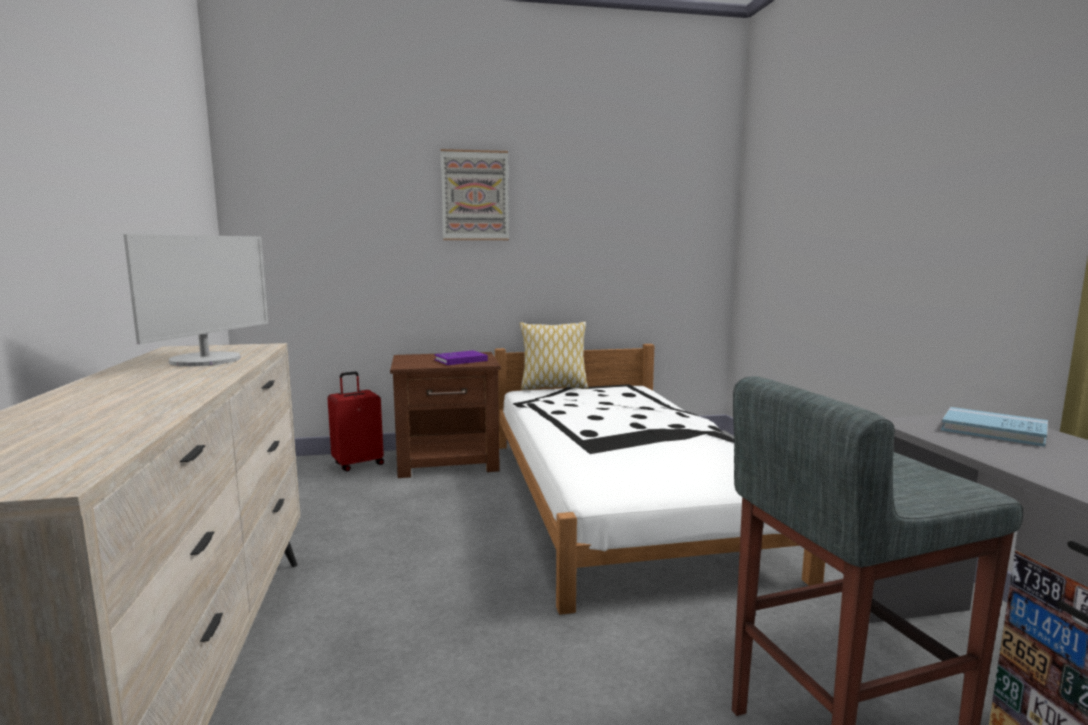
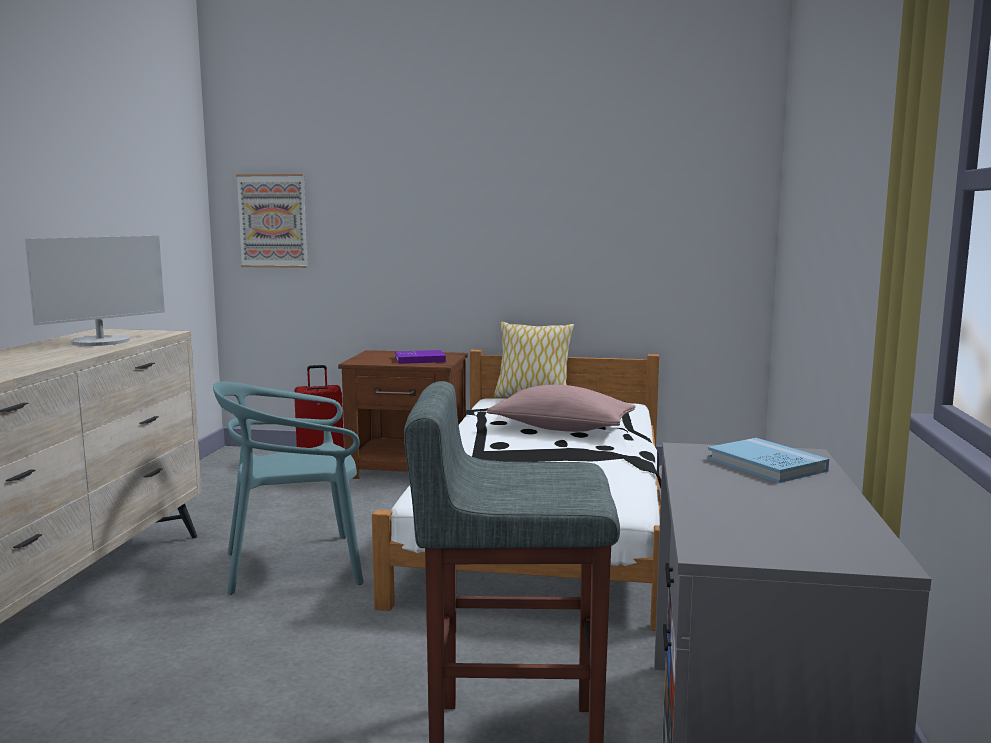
camera: 20 degrees right, 0 degrees up
(433, 579) = (295, 565): none -> turquoise chair
(475, 196) = (454, 180): picture -> picture (273, 221)
(618, 412) = (561, 428): none -> pink pillow

